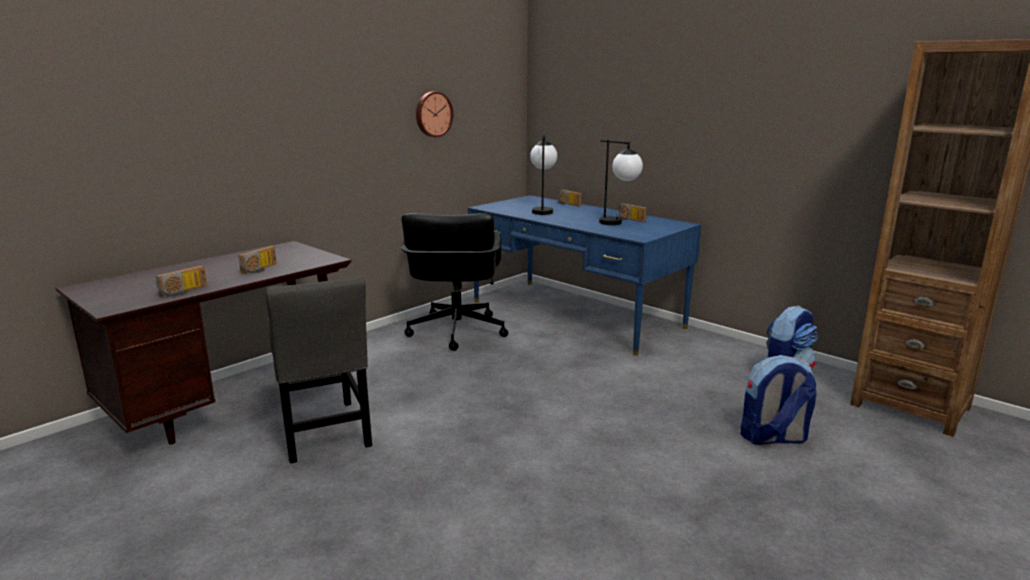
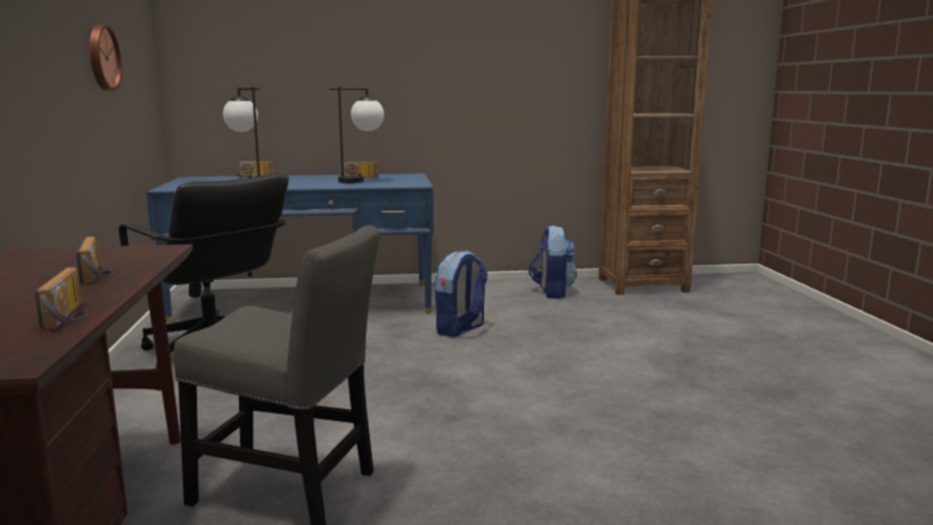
camera: 50 degrees left, 5 degrees down
(773, 438) = (626, 327): backpack -> backpack (460, 329)

